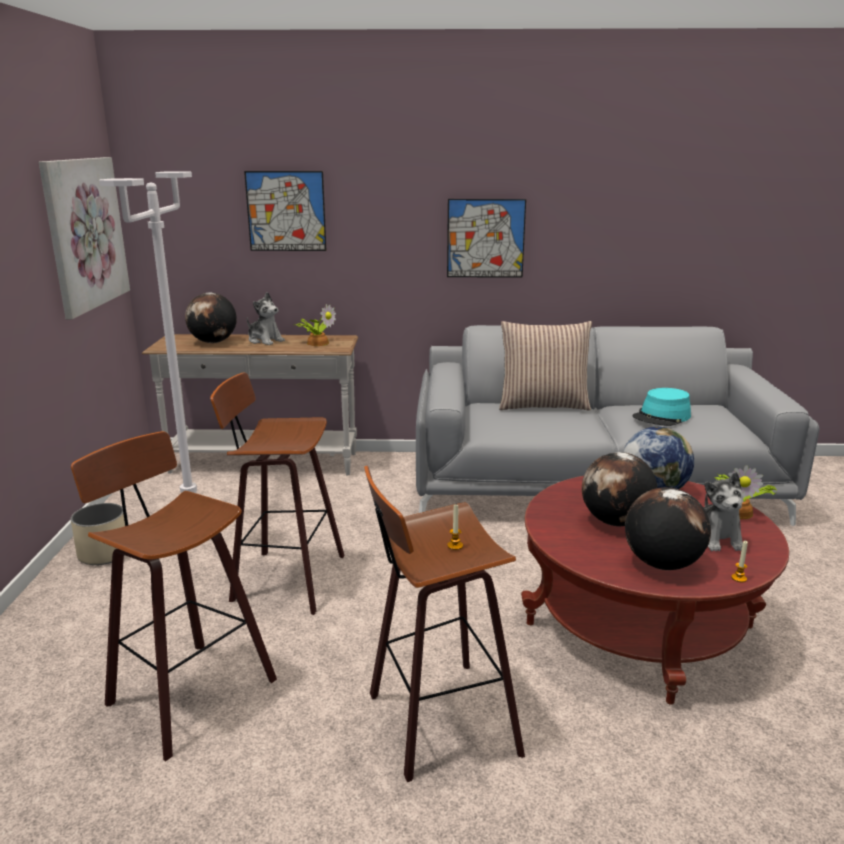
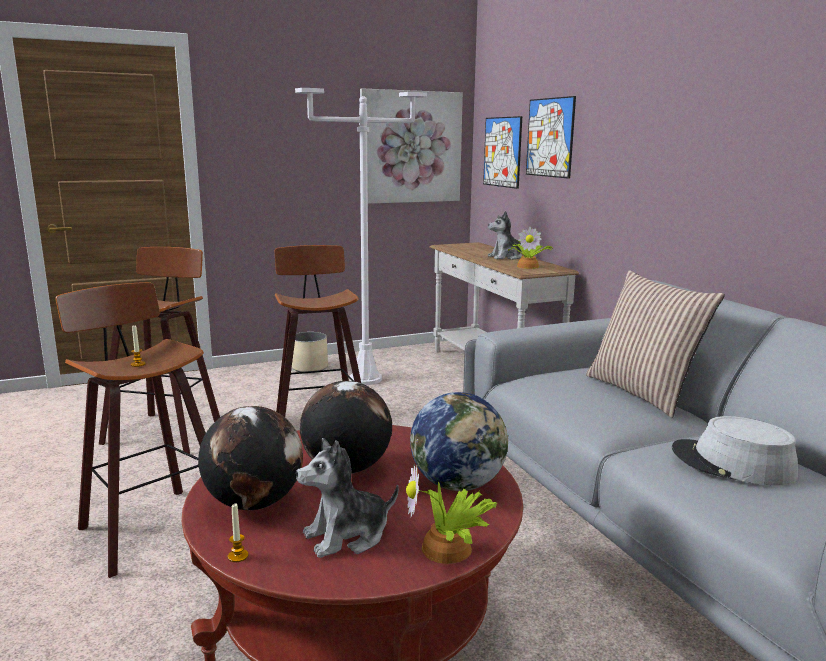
camera: 65 degrees right, 5 degrees down
(213, 342) = (477, 250): globe -> none
(265, 340) = (506, 257): plush toy -> plush toy turned 60 degrees clockwise
(485, 238) = (697, 173): picture -> picture (502, 152)
(662, 417) = (732, 464): turquoise hat -> grey hat

